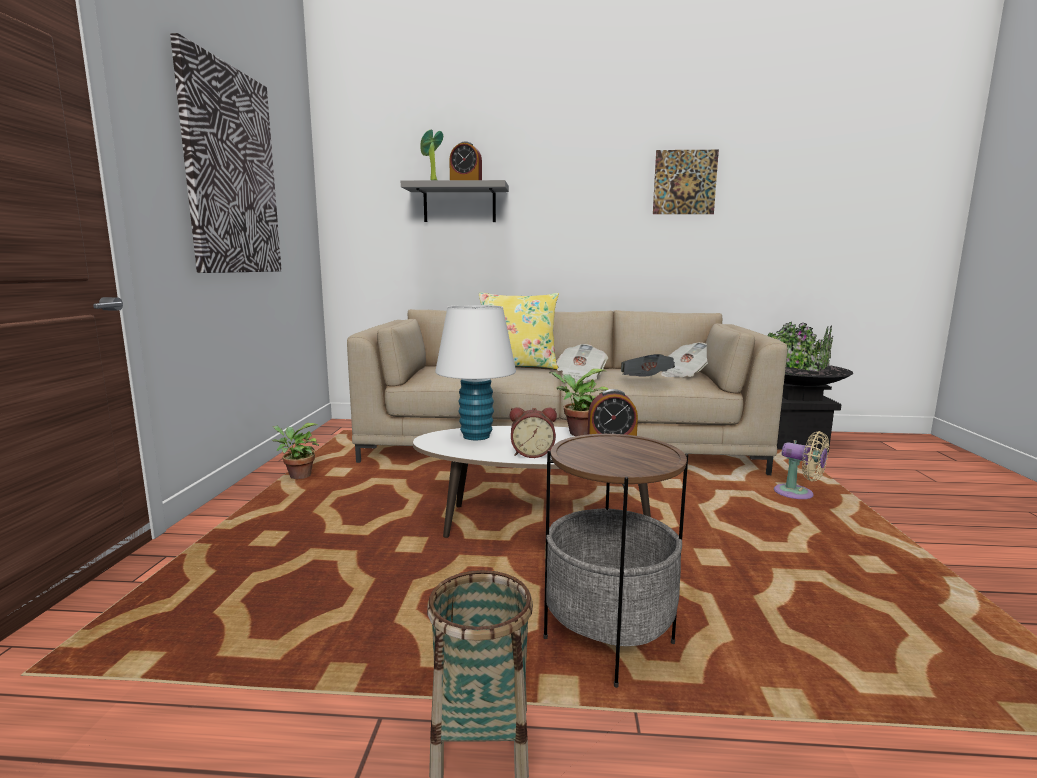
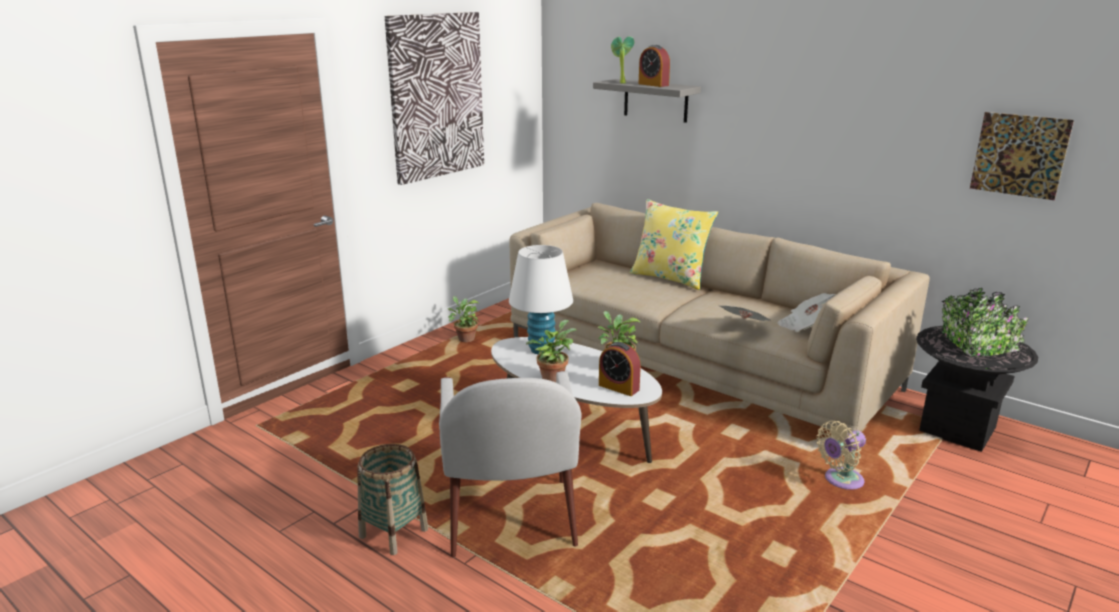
camera: 35 degrees right, 10 degrees up
(532, 454) = (552, 377): alarm clock -> potted plant
(579, 378) = (697, 307): newspaper -> none
(608, 642) = (510, 519): side table -> white armchair
(685, 182) = (886, 100): picture -> picture (1019, 155)
(798, 494) = (840, 481): beige fan -> beige fan turned 75 degrees clockwise

